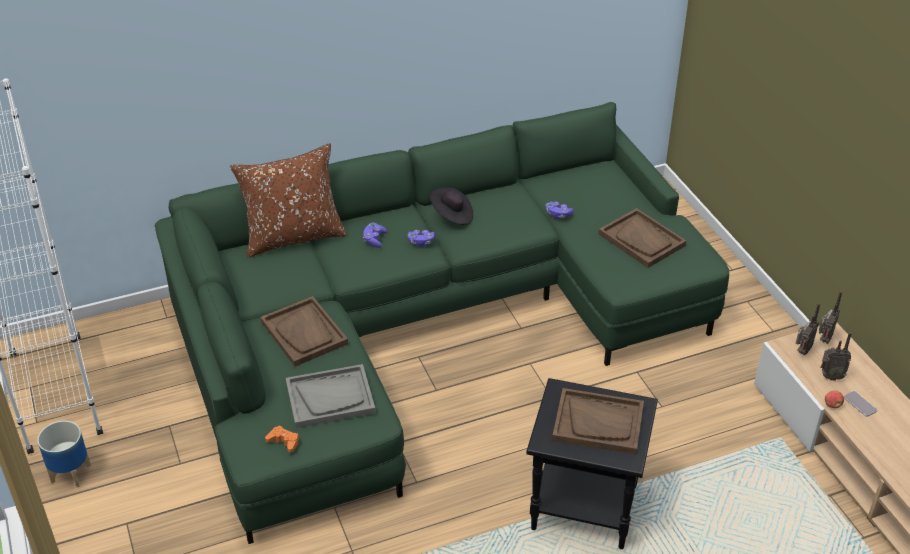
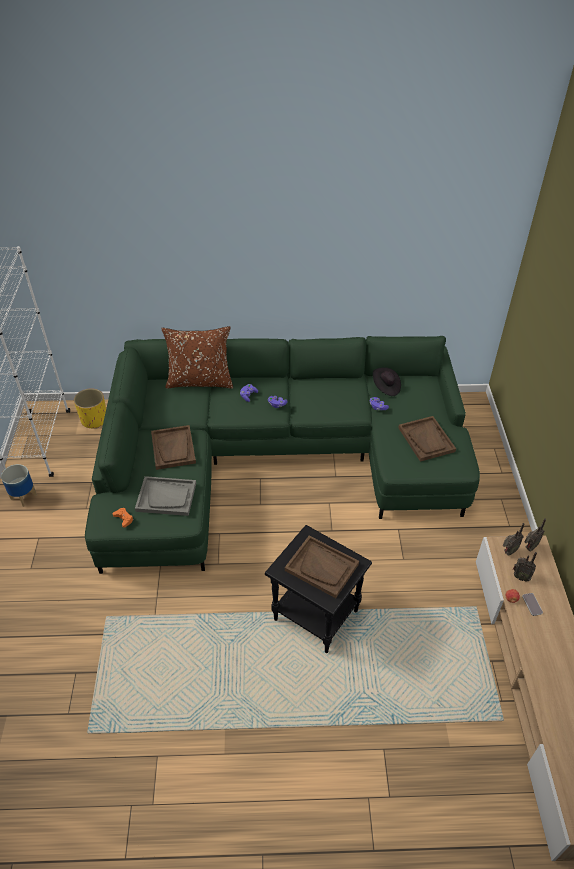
camera: 20 degrees right, 5 degrees up
(126, 339) = (94, 419): none -> yellow planter
(452, 215) = (306, 391): black hat -> black hat (386, 387)

